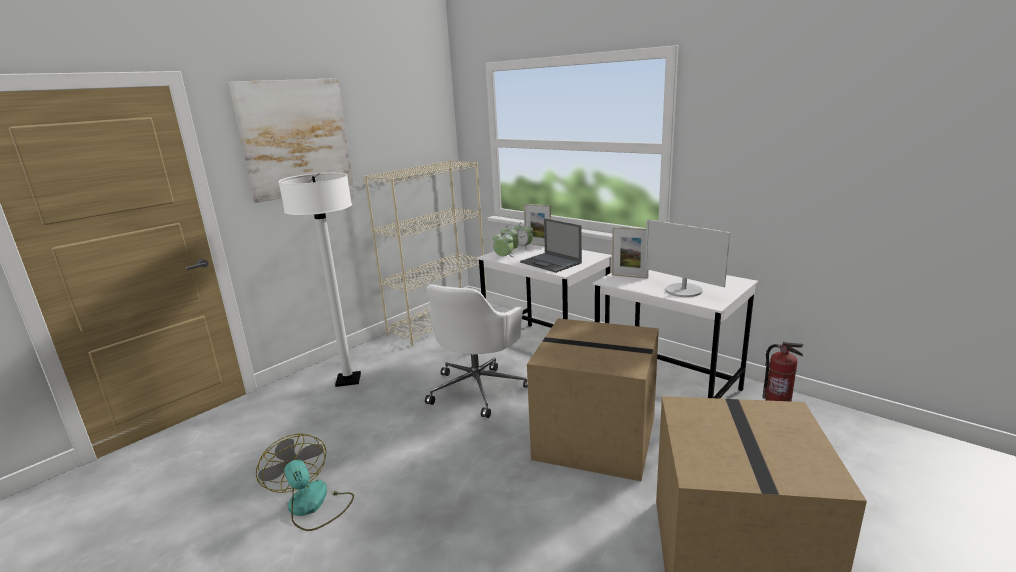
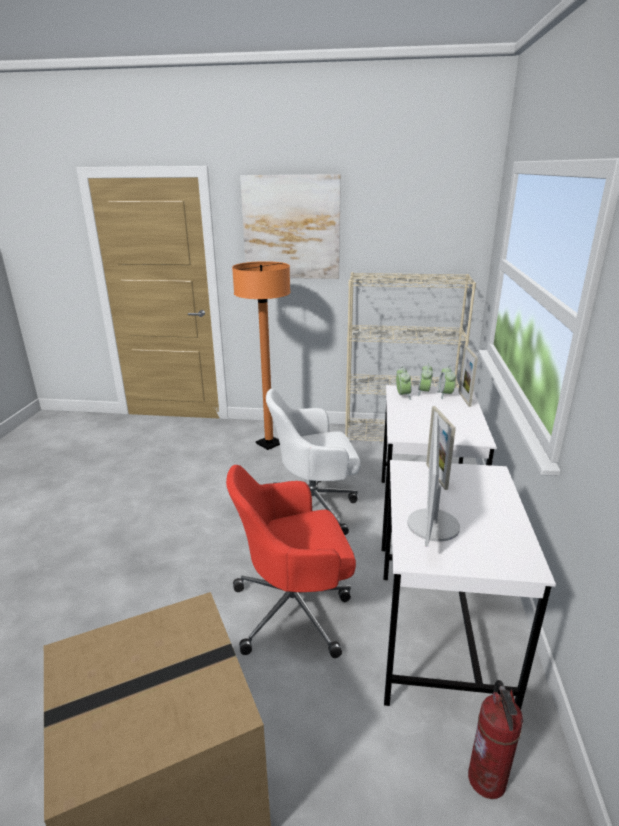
camera: 55 degrees right, 5 degrees up
(312, 506) = (124, 503): fan -> none
(348, 380) = (269, 443): white floor lamp -> orange floor lamp
(551, 263) = (419, 421): laptop -> none
(593, 438) = (295, 609): cardboard box -> red office chair

